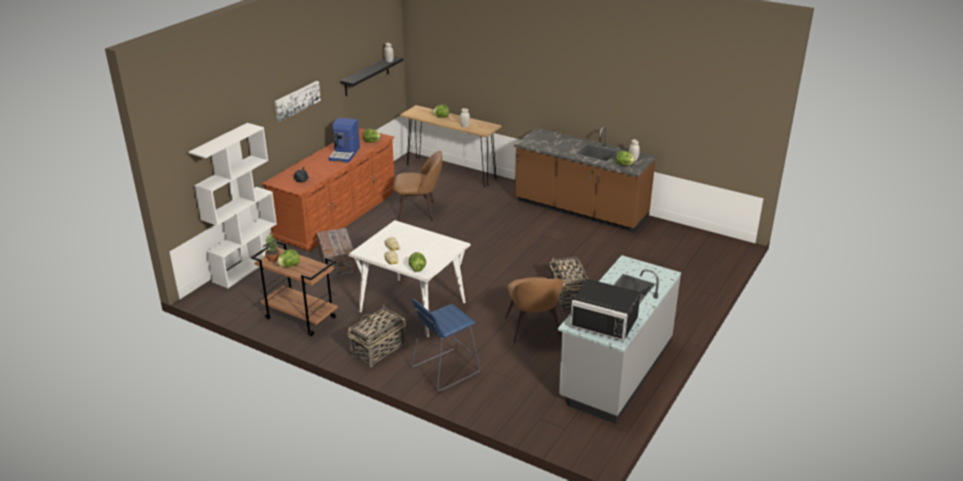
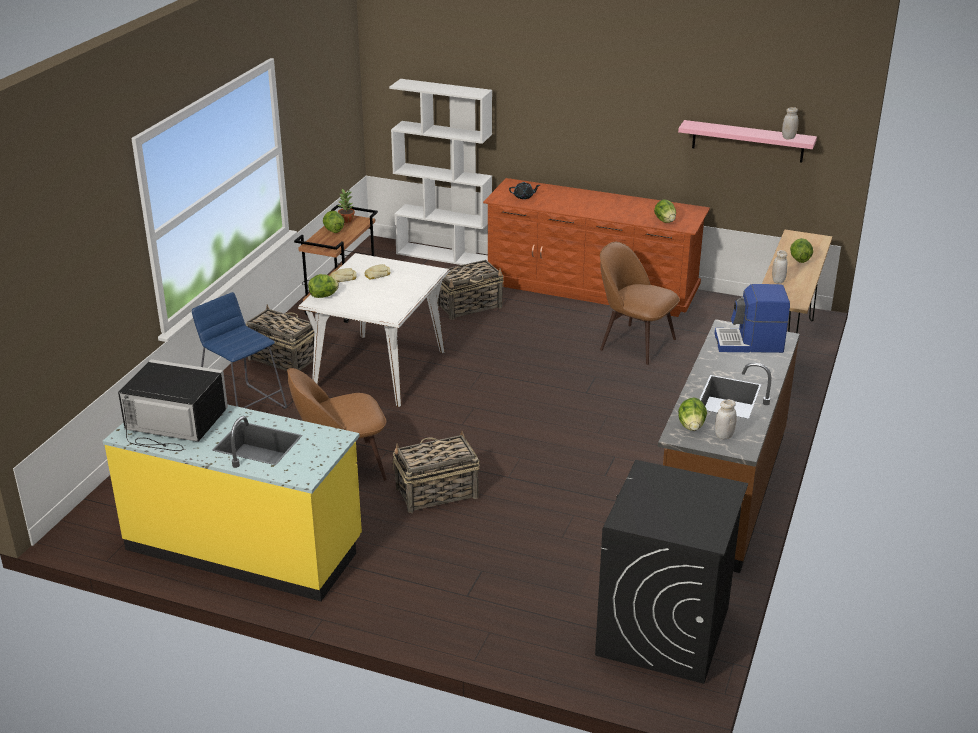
camera: 80 degrees right, 0 degrees up
(297, 100) = (591, 106): picture -> none
(337, 263) = (470, 306): crate -> basket
(345, 154) = (615, 210): coffee machine -> coffee machine (749, 343)
(366, 76) = (748, 141): black shelf -> pink shelf
(418, 212) = (634, 343): brown chair -> brown chair turned 135 degrees clockwise
(605, 321) = (173, 424): black microwave -> black microwave turned 90 degrees clockwise
(615, 370) = (245, 546): grey counter -> yellow counter
(692, 242) = (663, 632): none -> black washing machine

